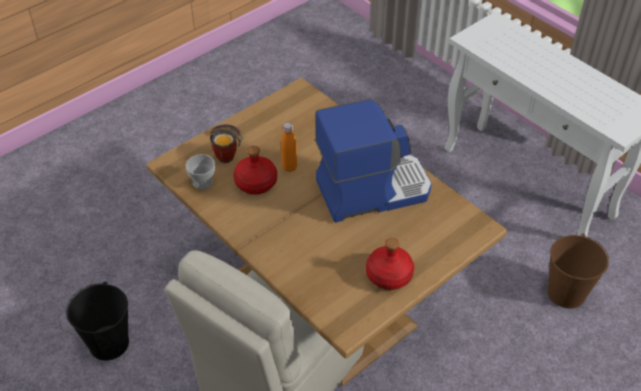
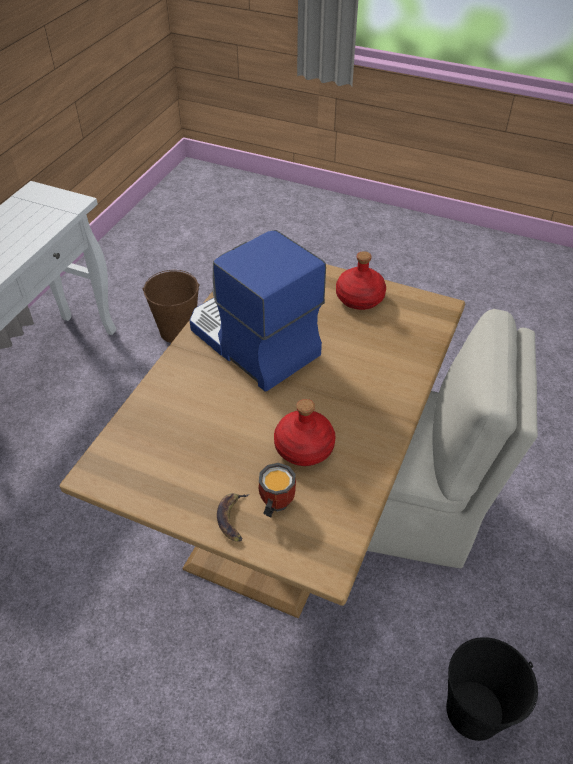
camera: 115 degrees left, 0 degrees up
(202, 182) = (338, 505): cup -> none
(289, 167) = (258, 425): orange bottle -> none

